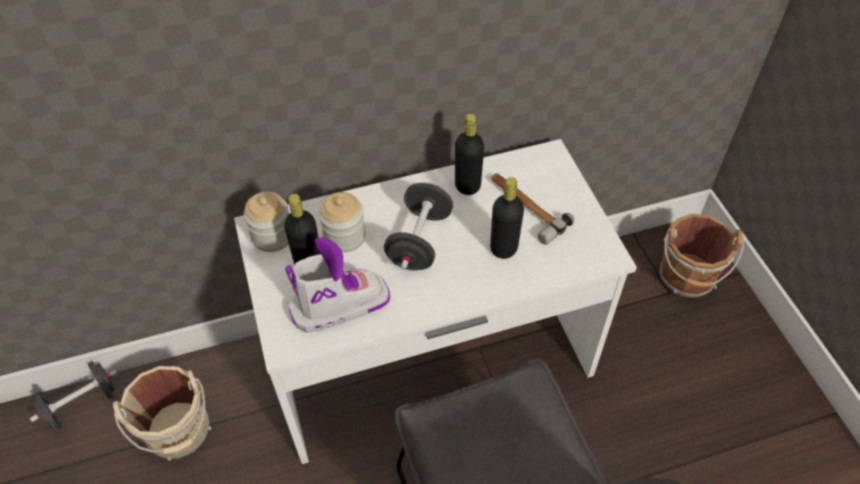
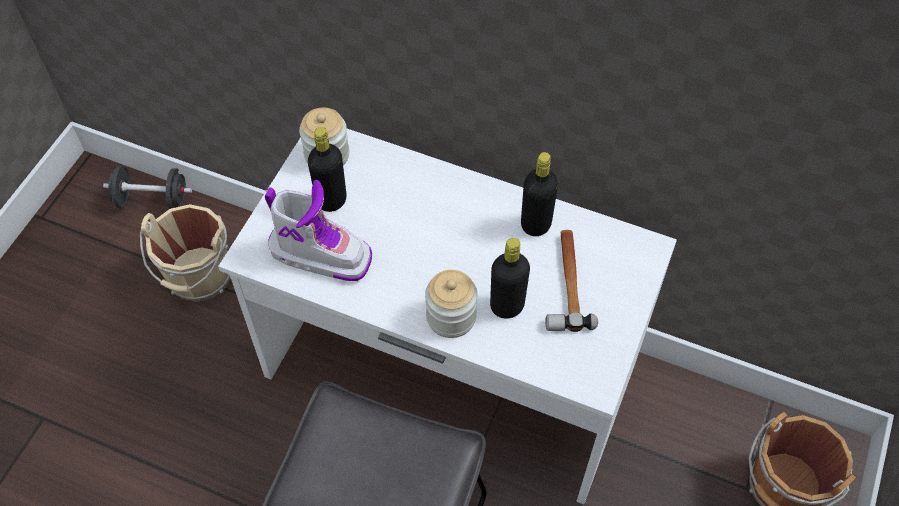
camera: 40 degrees right, 5 degrees up
(344, 236) = (383, 196): jar -> jar (451, 317)
(419, 241) = (440, 246): black dumbbell -> none

